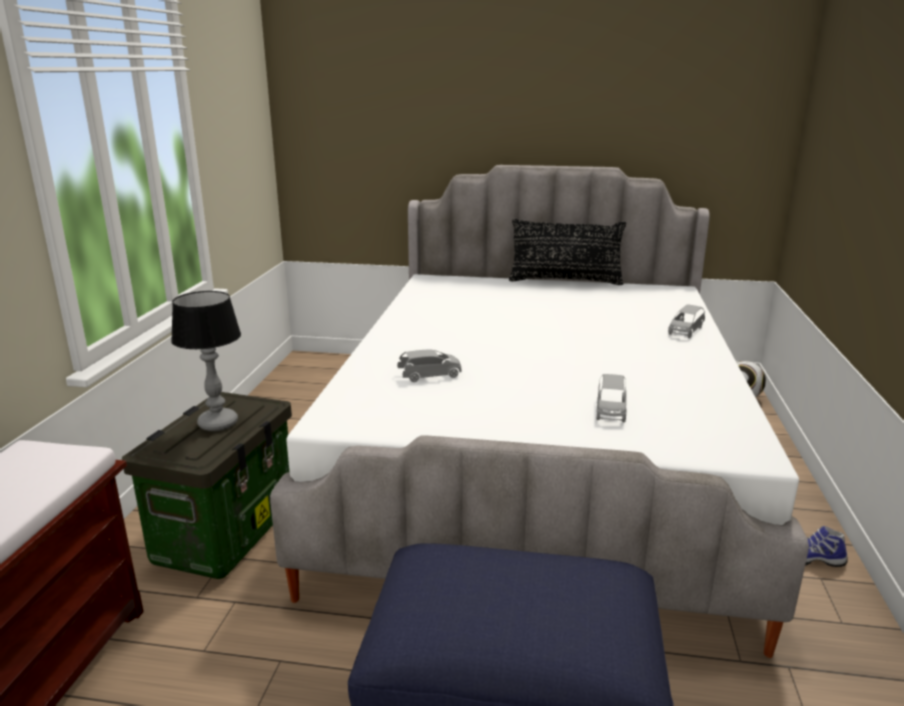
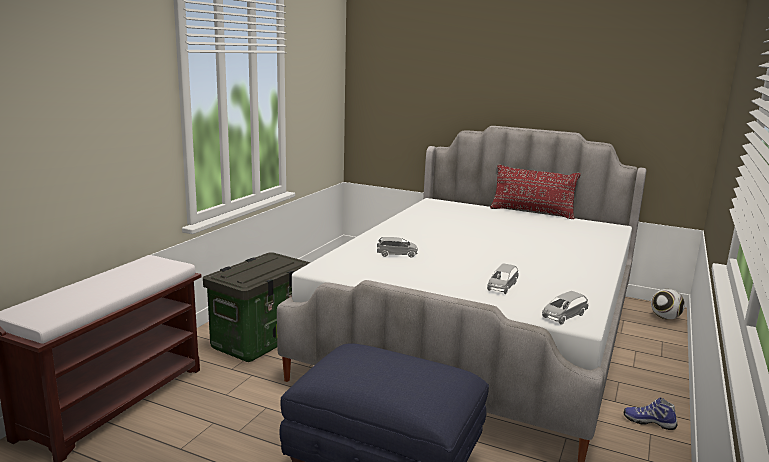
camera: 15 degrees right, 5 degrees down
(217, 423) = (262, 267): table lamp -> none
(565, 281) = (532, 212): black pillow -> red pillow
(685, 330) = (596, 251): grey toy car -> grey toy car (563, 316)

